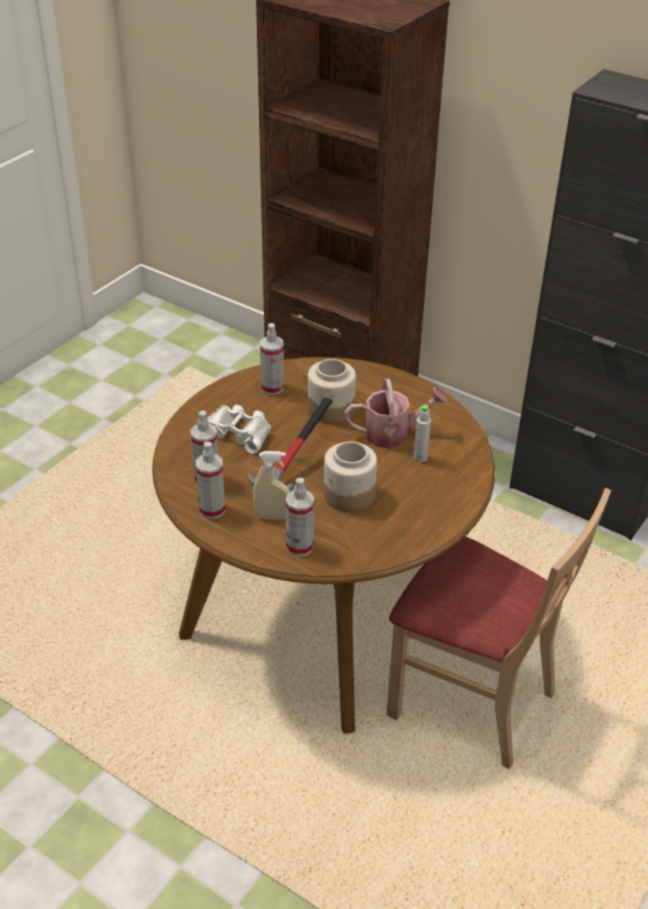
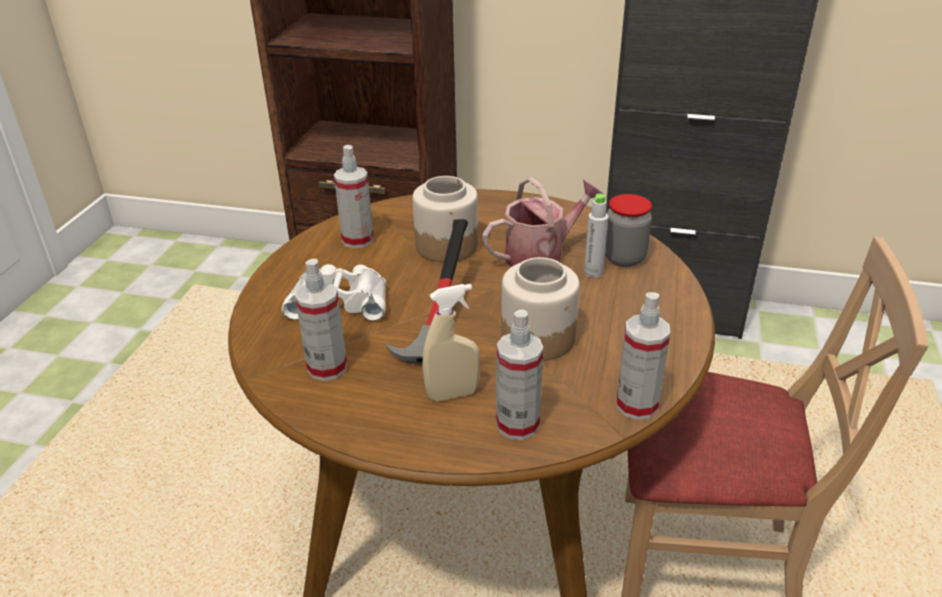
camera: 20 degrees left, 5 degrees down
(212, 509) = (358, 409): spray bottle -> spray bottle (636, 405)
(451, 452) = (624, 258): none -> jar

